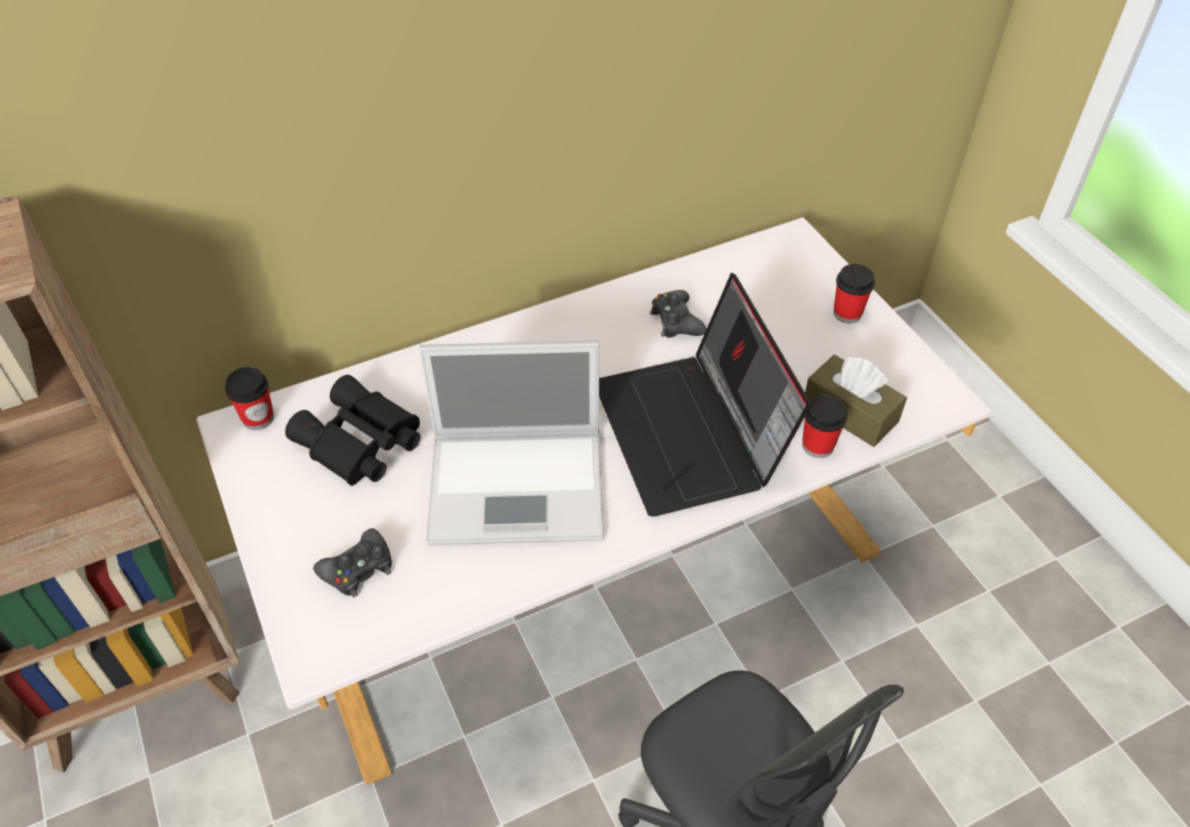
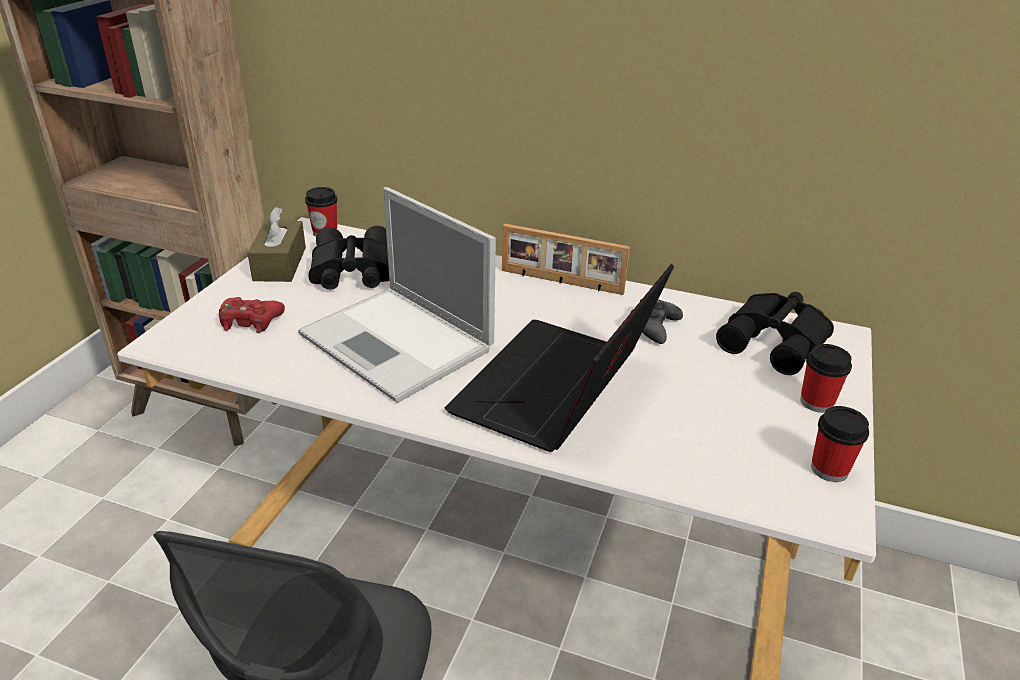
camera: 45 degrees right, 15 degrees down
(358, 569) = (250, 321): black game controller -> red game controller
(554, 323) = (561, 282): none -> picture frame
(766, 273) = (776, 341): none -> black binoculars
(817, 445) = (648, 462): cup -> cup (829, 469)
(850, 412) = (714, 461): brown tissue box -> brown tissue box (280, 264)

